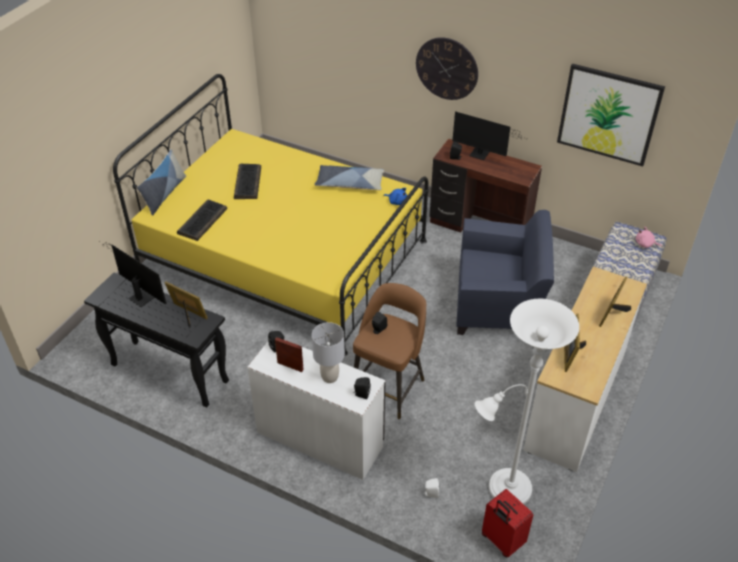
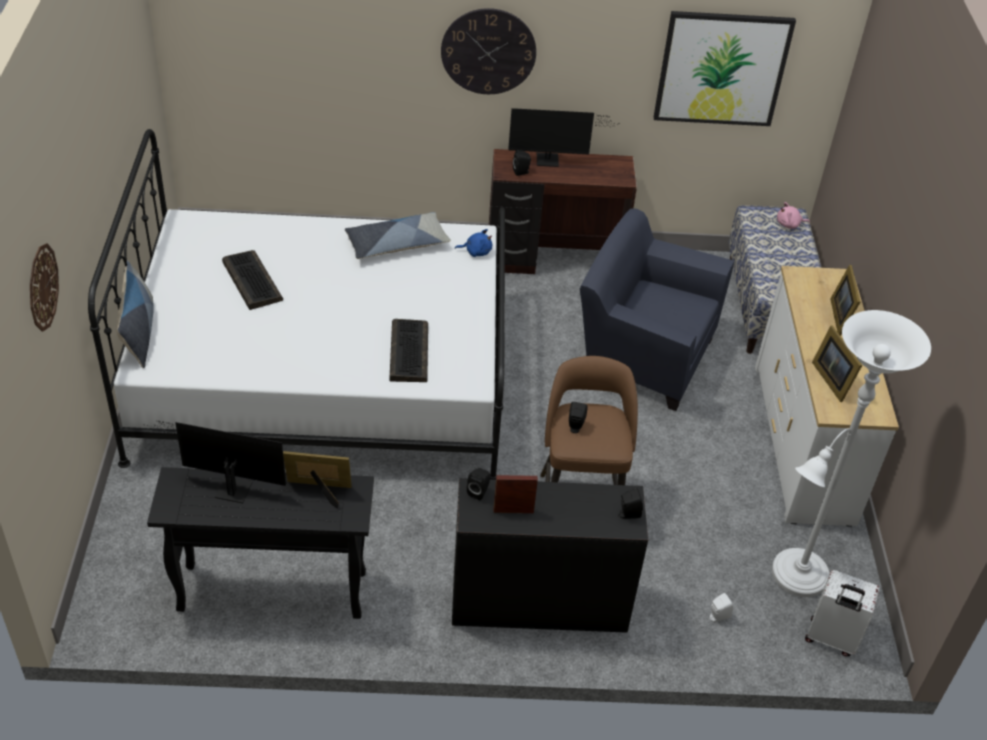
camera: 30 degrees left, 0 degrees up
(64, 143) = (42, 287): none -> wall clock
(202, 220) = (226, 354): keyboard -> keyboard (408, 351)
(284, 256) = (323, 375): yellow bed -> white bed
(320, 438) = (538, 600): white desk -> black desk
(329, 377) = (573, 507): grey table lamp -> none
(498, 307) = (642, 356): blue armchair -> blue armchair turned 135 degrees counterclockwise
(501, 541) = (831, 639): red suitcase -> white suitcase

